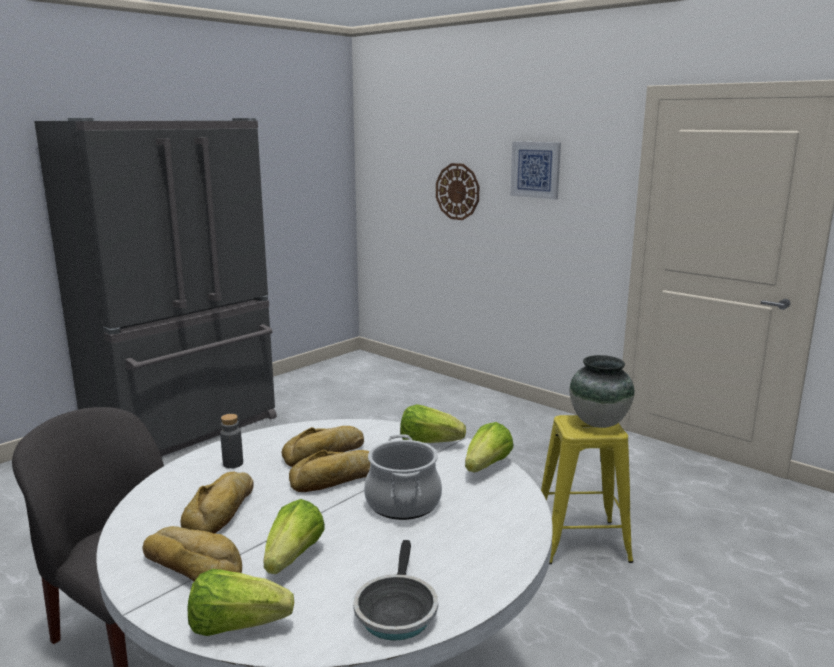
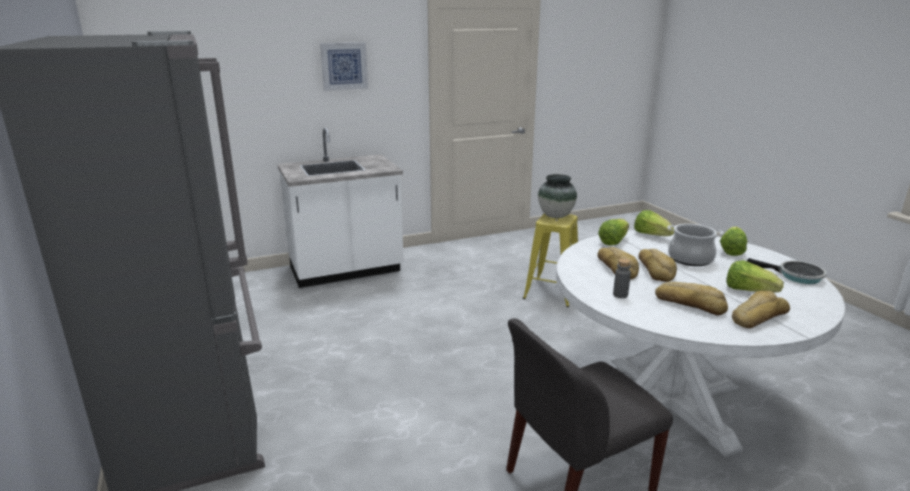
camera: 65 degrees left, 5 degrees up
(237, 625) = (814, 310): lettuce -> lettuce (731, 251)
(457, 191) = (261, 94): wall clock -> none
(479, 406) = (346, 271): none -> white counter

